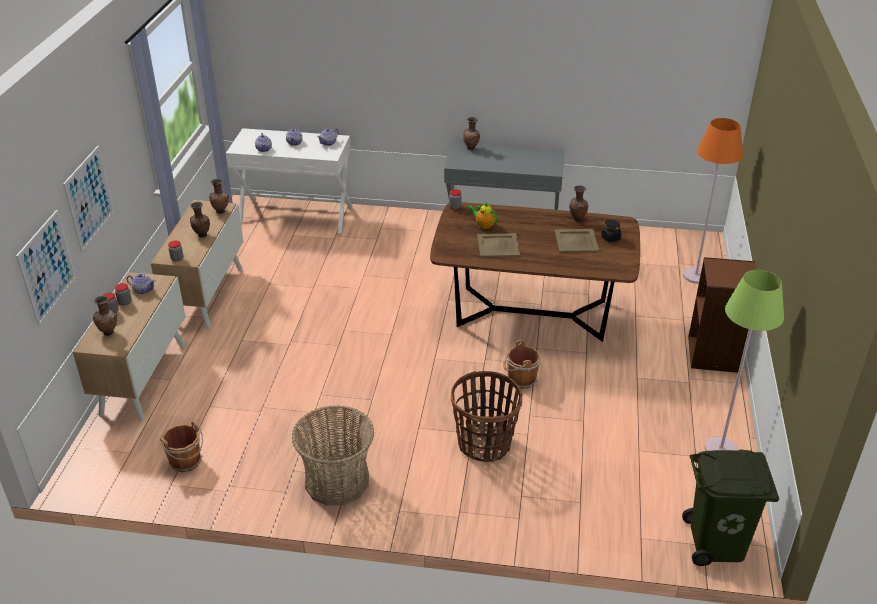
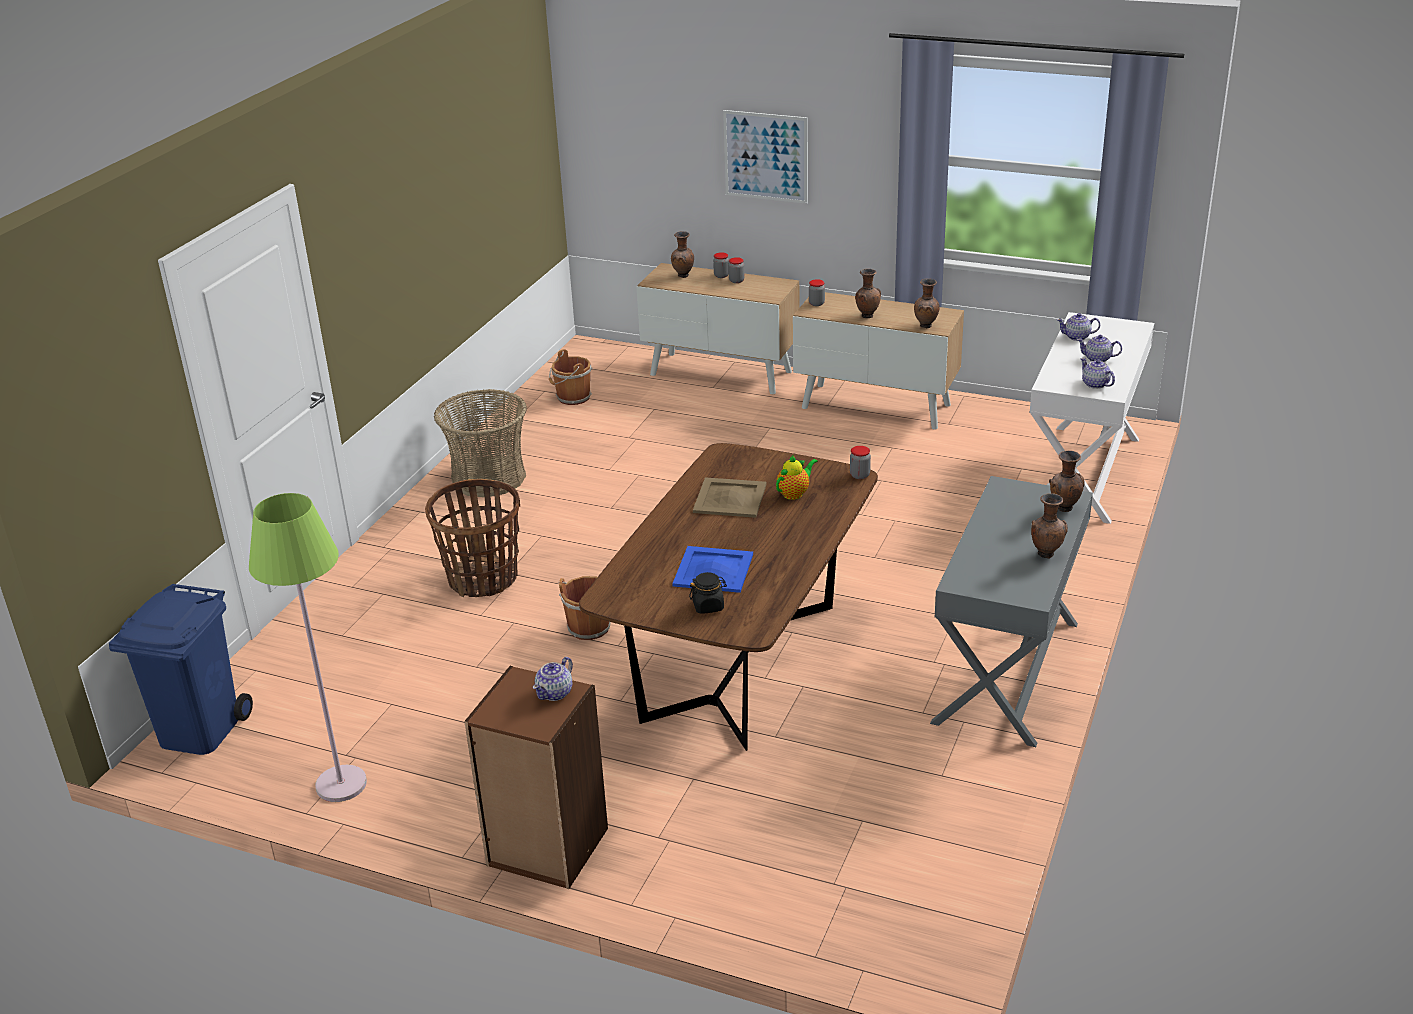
camera: 105 degrees right, 5 degrees down
(47, 267) = (663, 163): picture -> none
(143, 290) = (757, 288): teapot -> teapot (555, 693)
(576, 241) = (712, 570): beige tray -> blue tray
(577, 219) = (782, 583): brown vase -> brown vase (1046, 553)
(696, 276) = (792, 900): orange floor lamp -> none
(717, 544) = (198, 730): green trash can -> blue trash can

